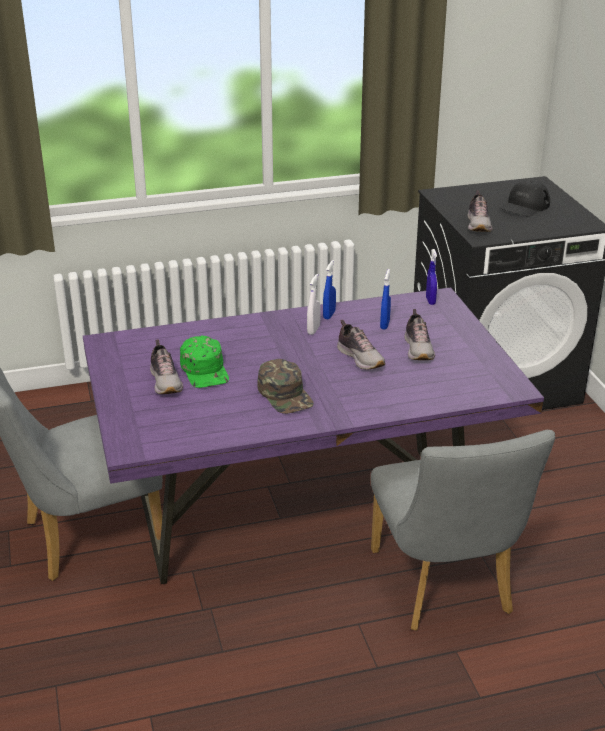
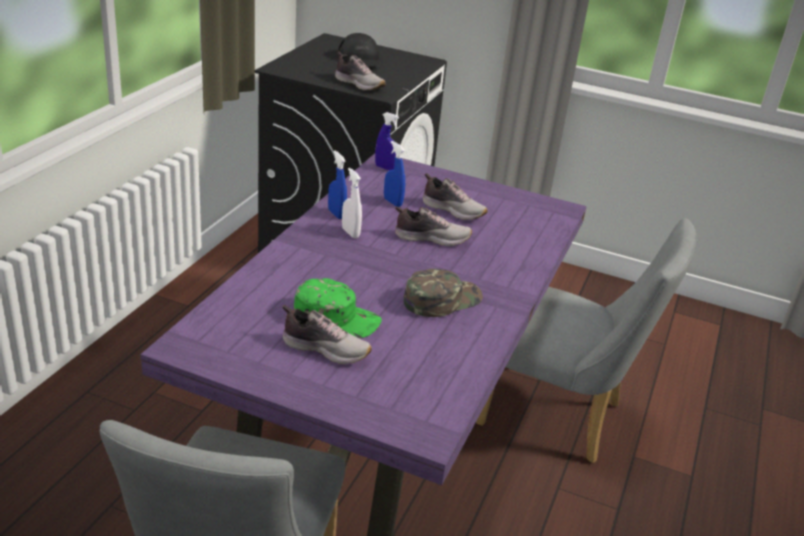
camera: 55 degrees left, 0 degrees up
(285, 394) = (441, 299): green cap -> green cap turned 45 degrees counterclockwise

